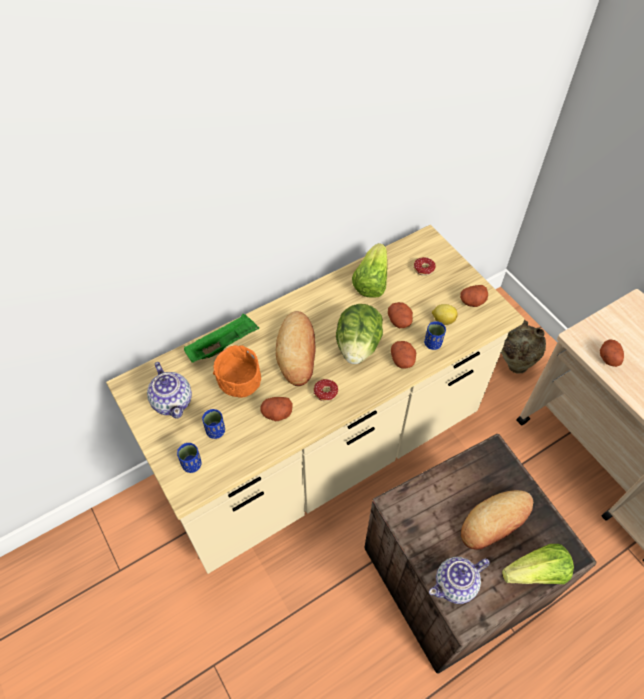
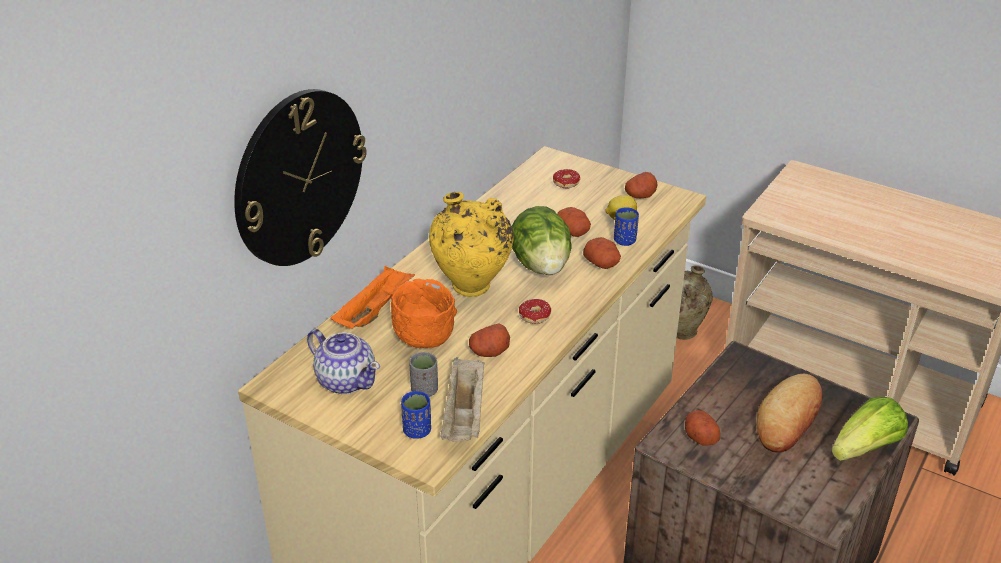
camera: 25 degrees left, 20 degrees down
(163, 259) = (299, 177): none -> wall clock
(216, 431) = (424, 390): blue cup -> grey cup
(223, 345) = (374, 310): green tray -> orange tray
(228, 464) = (465, 415): none -> beige tray
(297, 351) = (472, 290): bread -> yellow vase
(371, 281) = (514, 208): lettuce -> none
(456, 584) = (789, 491): teapot -> none
(608, 357) = (806, 220): potato -> potato (699, 436)

